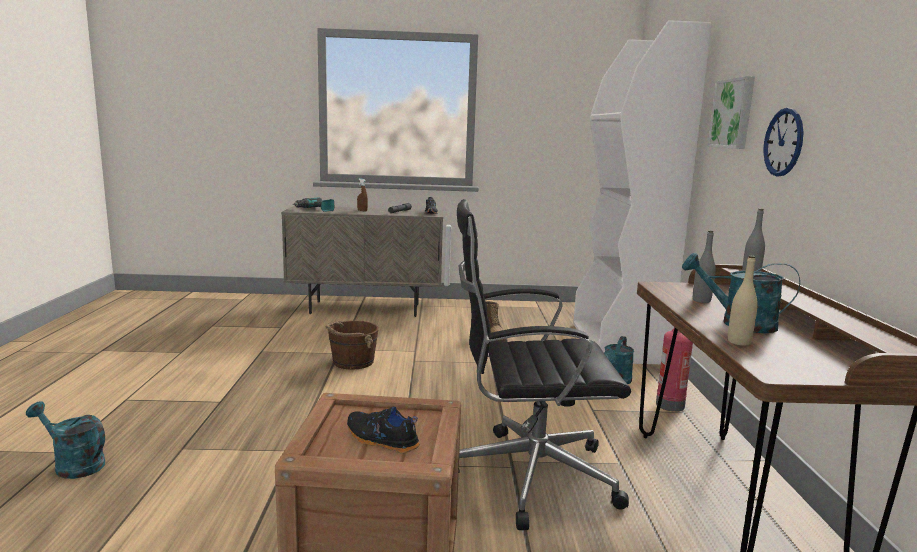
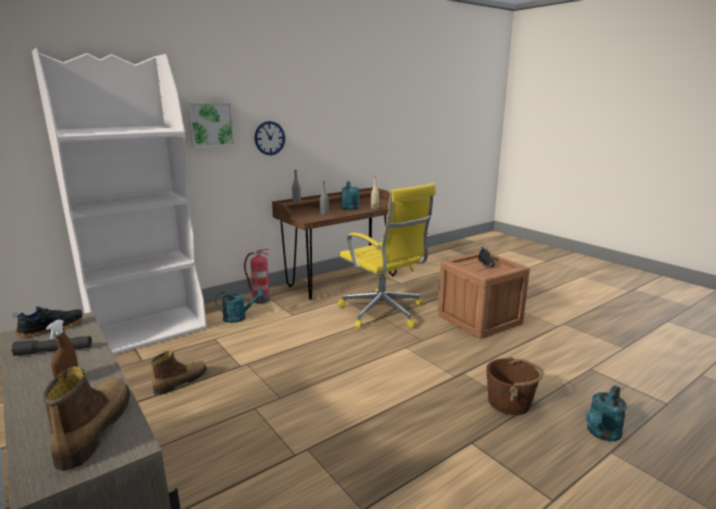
camera: 125 degrees left, 5 degrees up
(73, 465) = (601, 434): turquoise watering can -> turquoise watering can turned 60 degrees clockwise
(315, 210) = (94, 429): power drill -> boot
(352, 362) = (319, 427): brown bucket -> brown bucket (510, 403)
(528, 475) = (383, 313): black office chair -> yellow office chair

